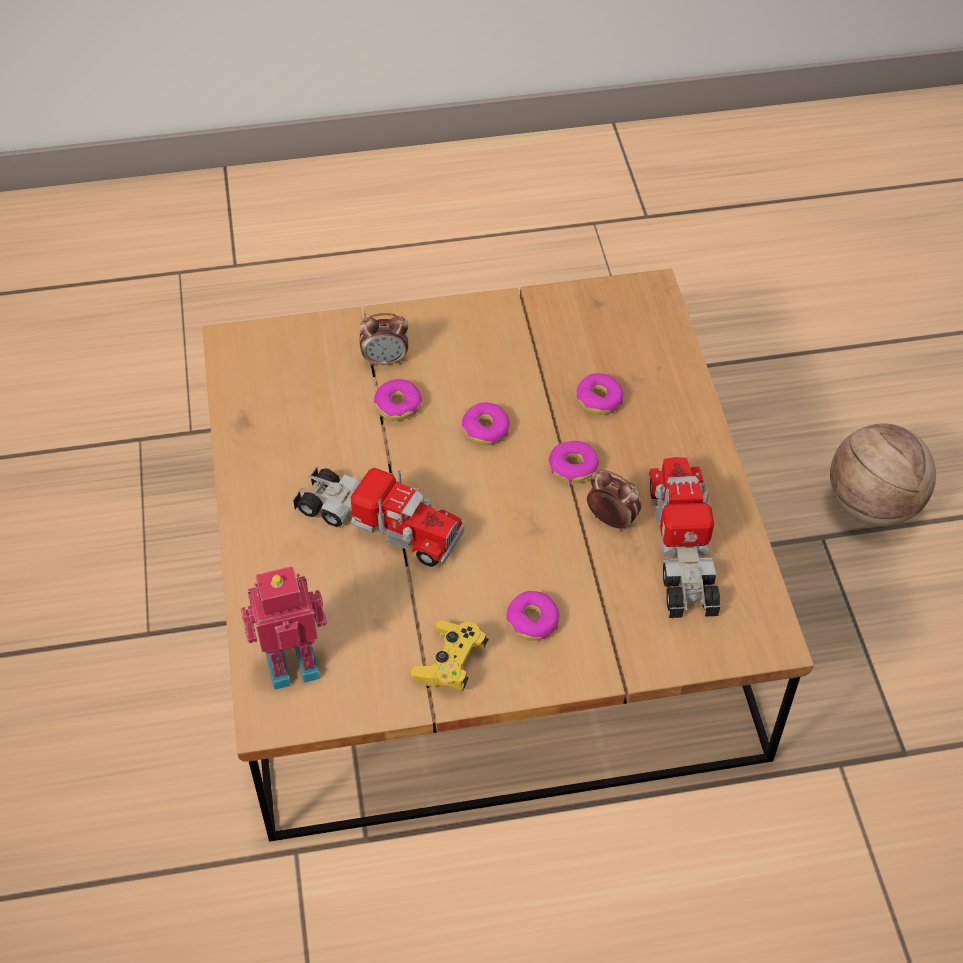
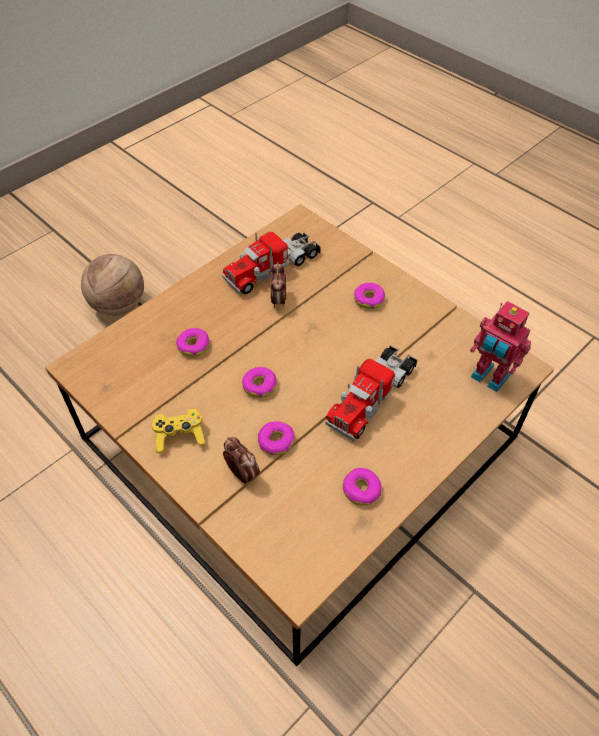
camera: 125 degrees left, 0 degrees up
(377, 523) = (372, 396): toy truck -> toy truck turned 135 degrees counterclockwise
(450, 663) = (422, 316): yellow game controller -> yellow game controller (180, 436)
(573, 467) = (255, 332): donut -> donut (361, 490)

